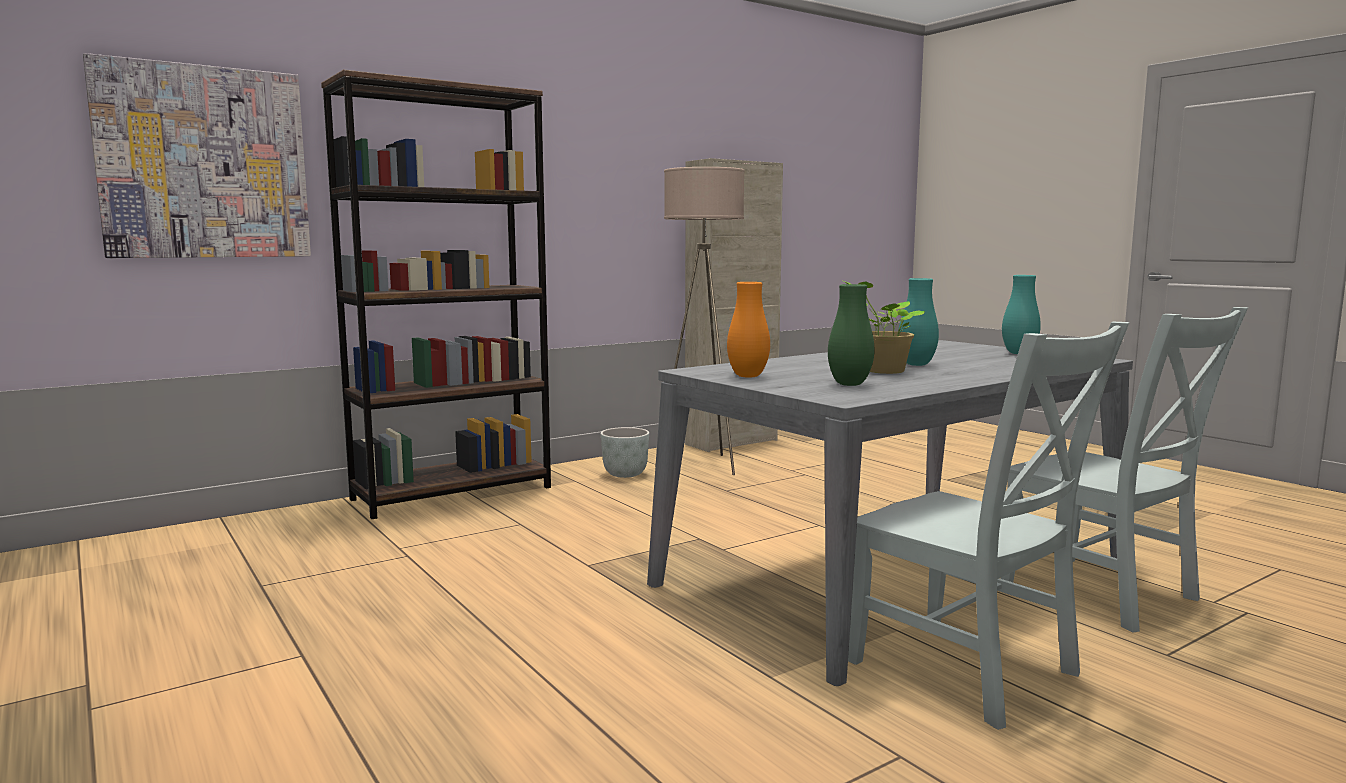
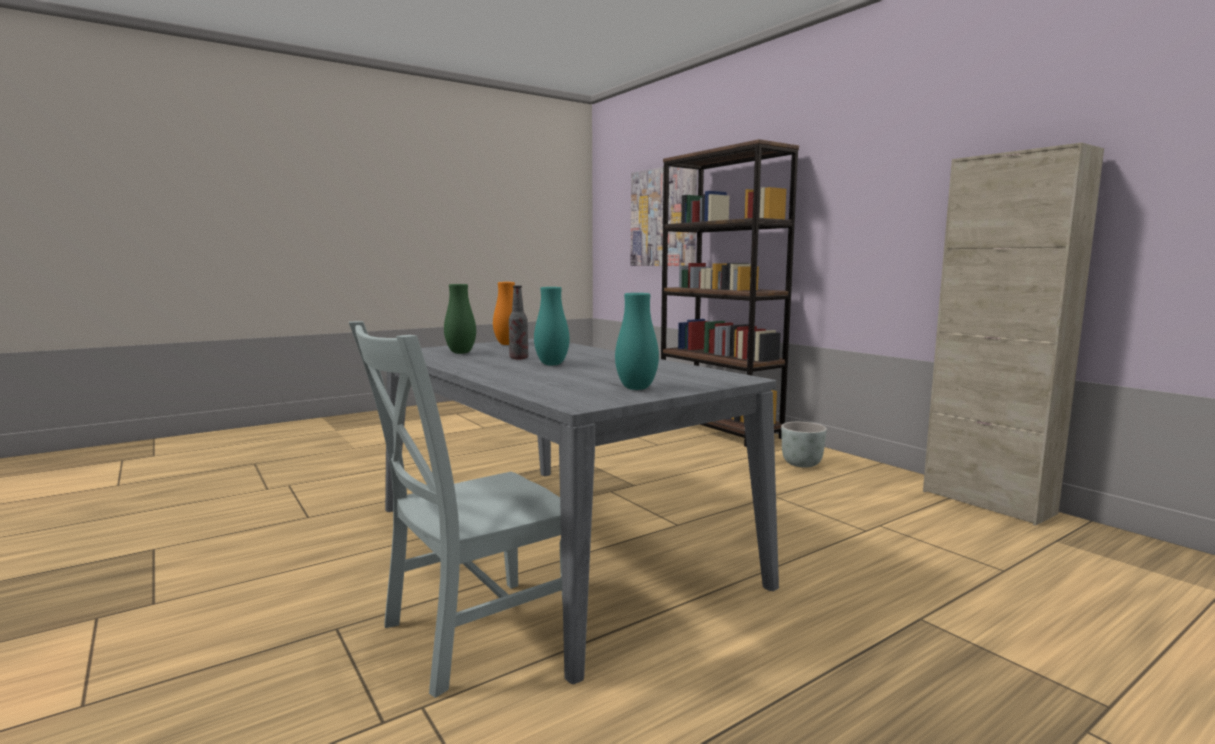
camera: 90 degrees right, 0 degrees up
(703, 465) = (860, 489): beige floor lamp -> none
(881, 371) = (519, 358): potted plant -> bottle
(970, 672) = (372, 545): grey chair -> none

